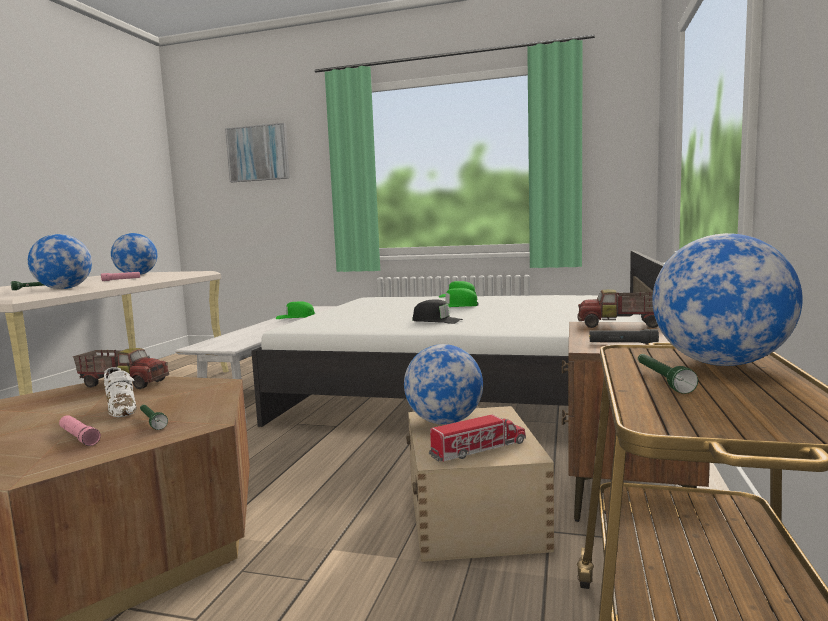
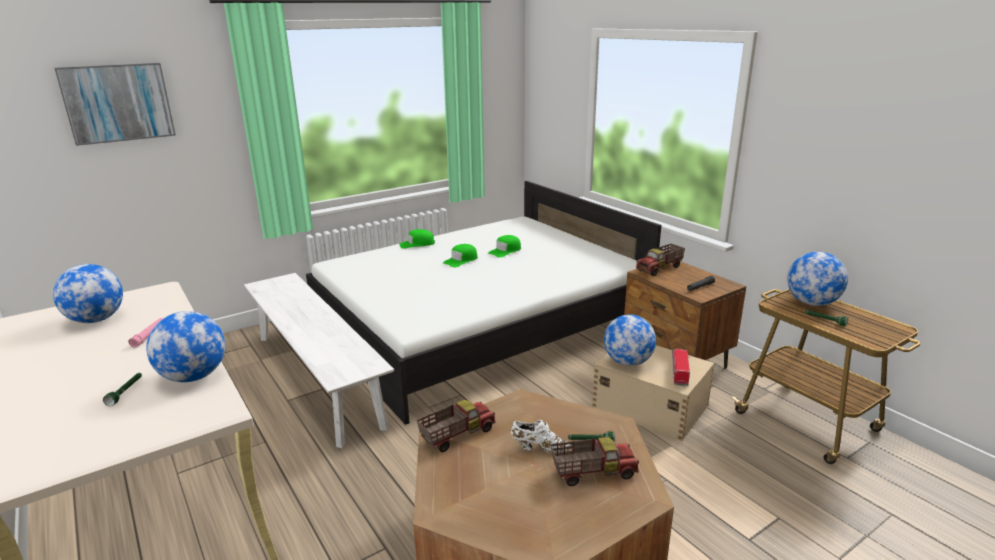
camera: 50 degrees left, 15 degrees up
(79, 437) = (592, 472): pink flashlight -> toy truck
(295, 317) = (292, 307): green cap -> green cap (505, 251)
(437, 321) = (500, 284): black cap -> none

